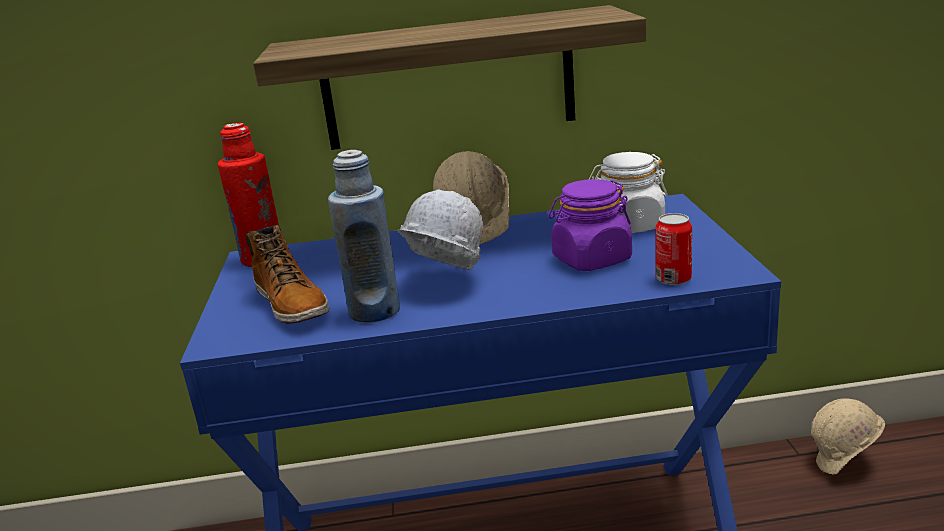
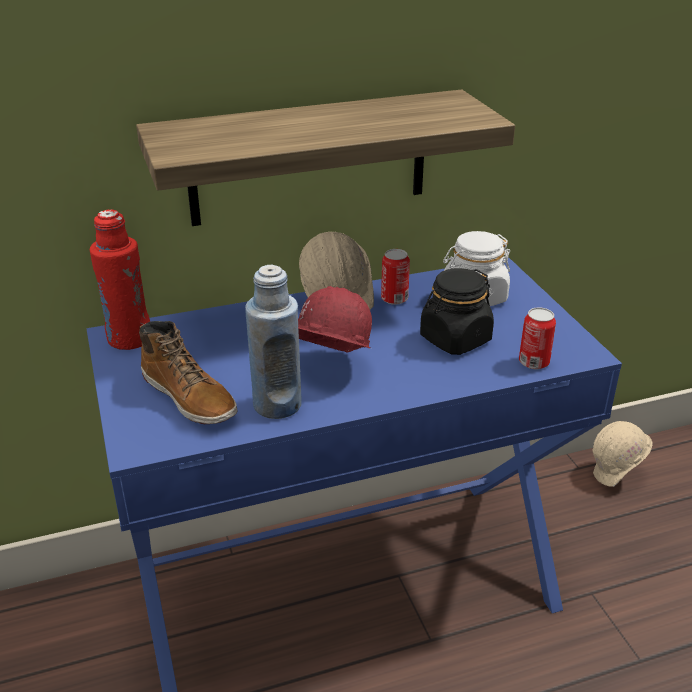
camera: 15 degrees left, 10 degrees up
(444, 283) = (329, 368): white hard hat -> red hard hat
(541, 227) = (394, 299): none -> can
(591, 259) = (455, 339): purple jar -> black jar

